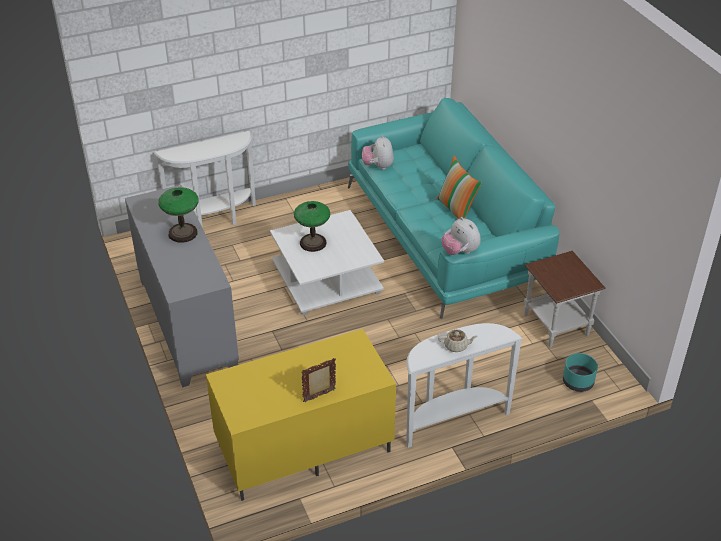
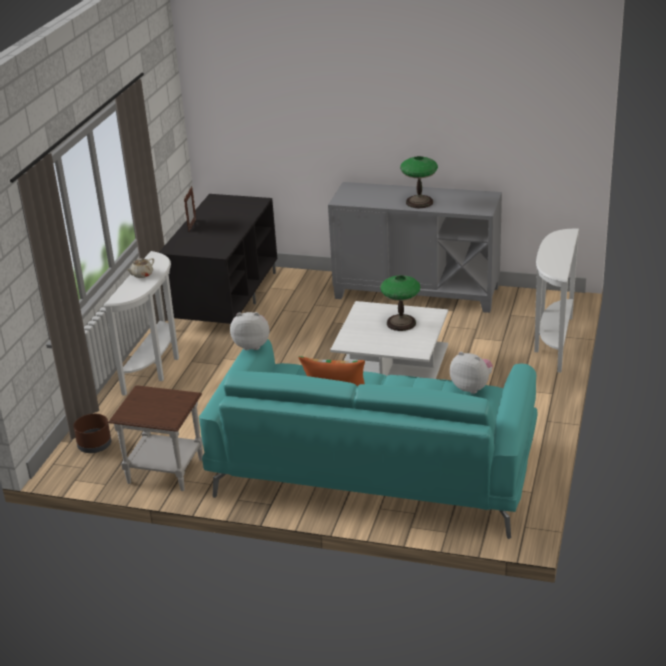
camera: 130 degrees right, 10 degrees down
(303, 449) = (225, 300): yellow tv stand -> black tv stand
(578, 382) = (94, 446): turquoise planter -> brown planter

